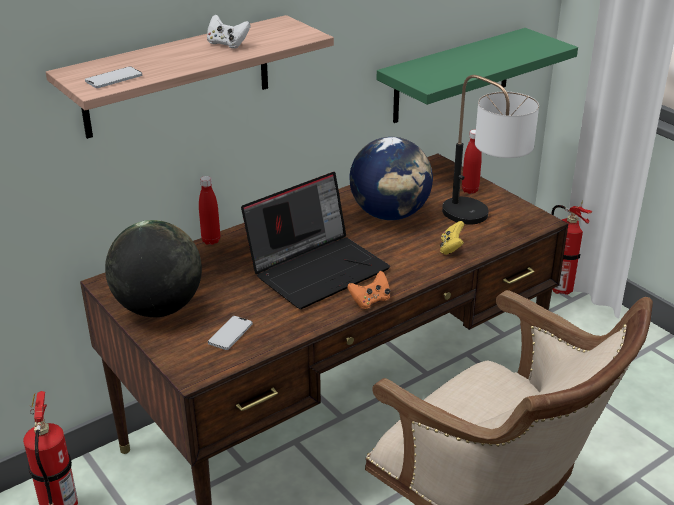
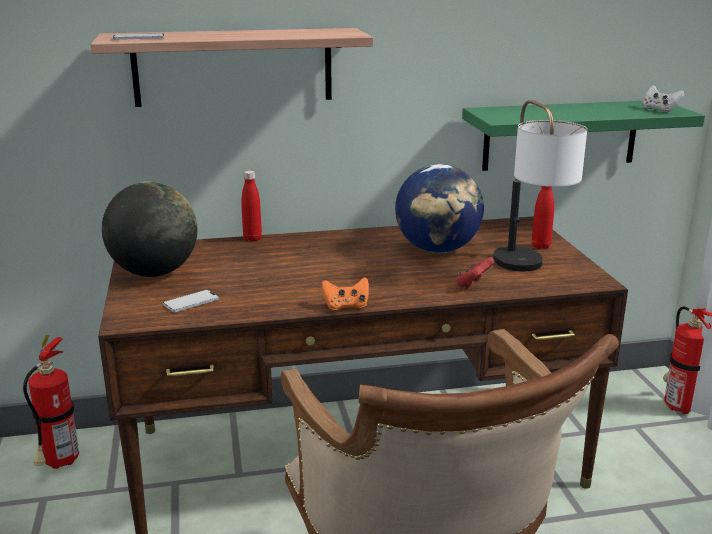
camera: 25 degrees right, 10 degrees down
(227, 44) = (269, 33): white game controller -> white game controller (659, 110)
(318, 268) = (324, 274): laptop -> none
(451, 248) = (473, 284): yellow game controller -> red game controller

